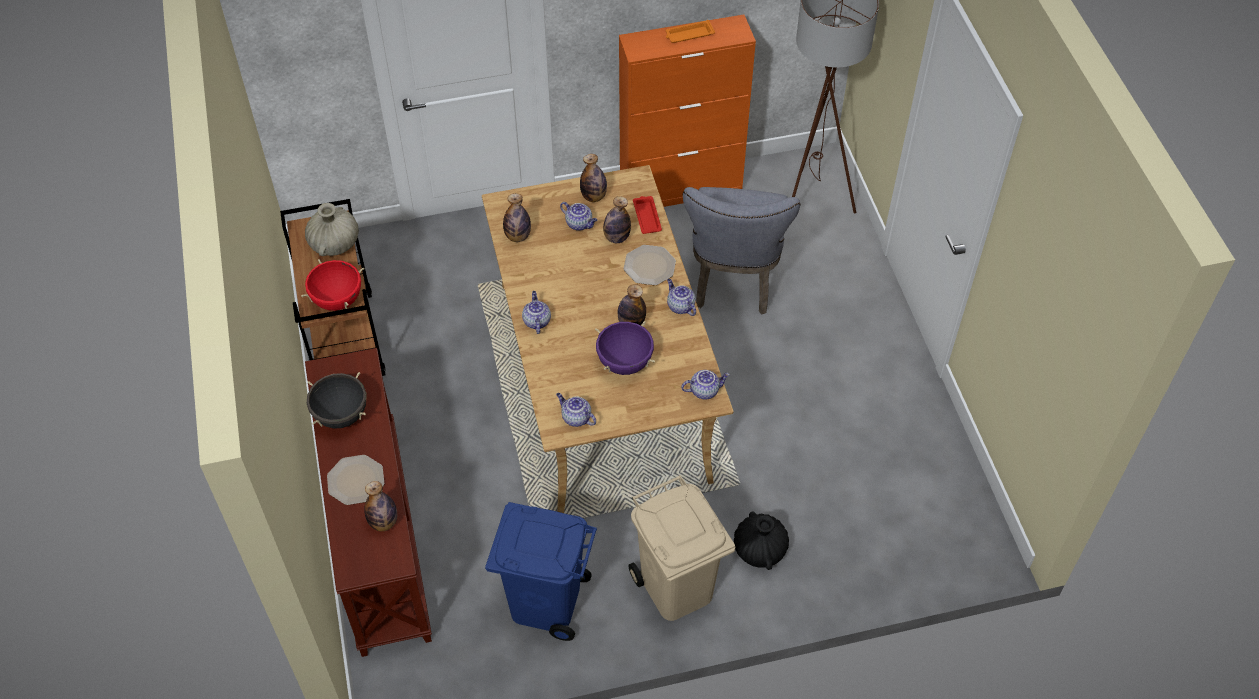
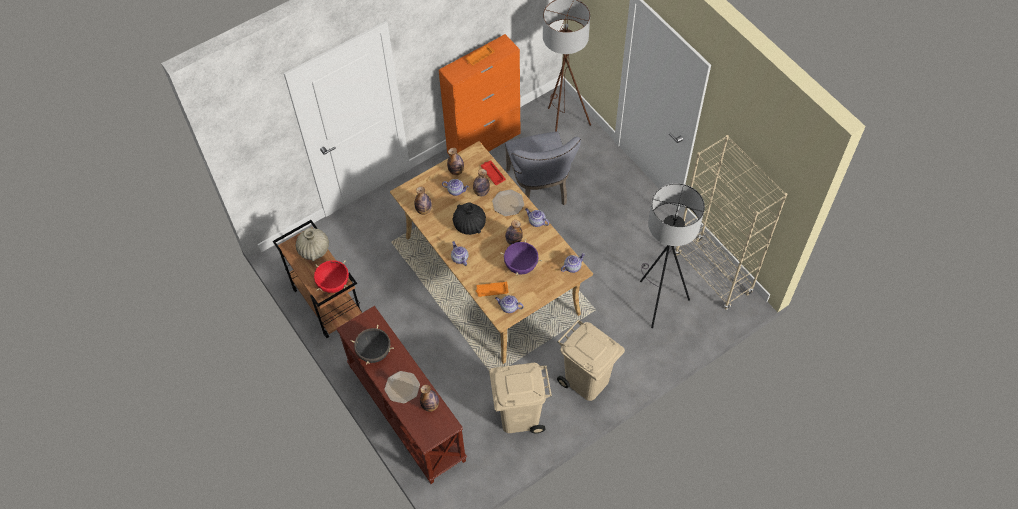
camera: 20 degrees left, 5 degrees up
(546, 601) = (519, 415): blue trash can -> beige trash can
(561, 384) = (491, 290): none -> orange tray
(760, 549) = (622, 343): black vase -> black vase (469, 225)
(845, 502) = (657, 300): none -> grey floor lamp
(955, 494) = (712, 274): none -> beige bookcase

